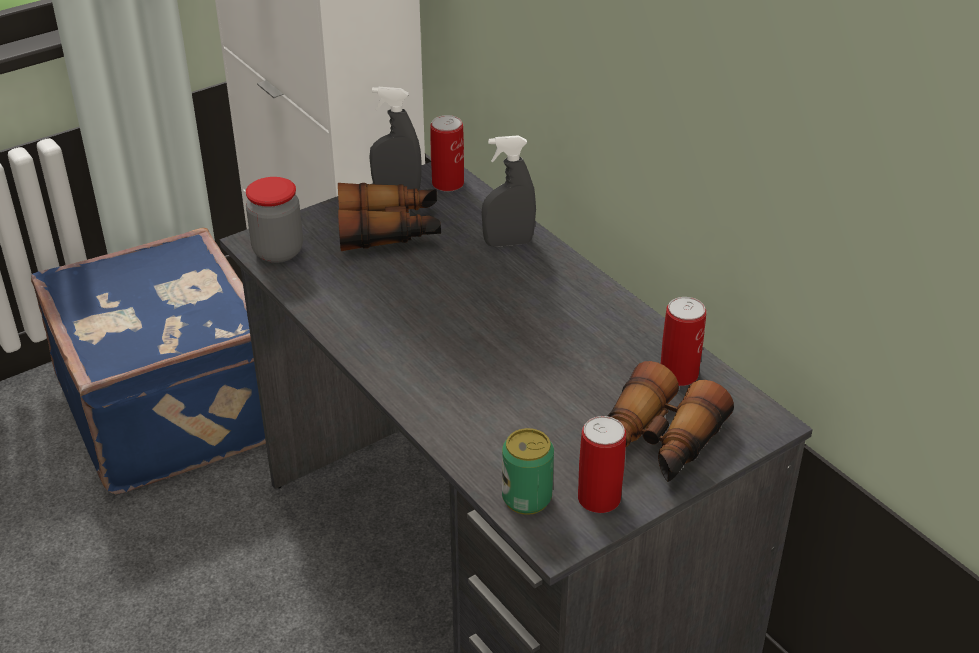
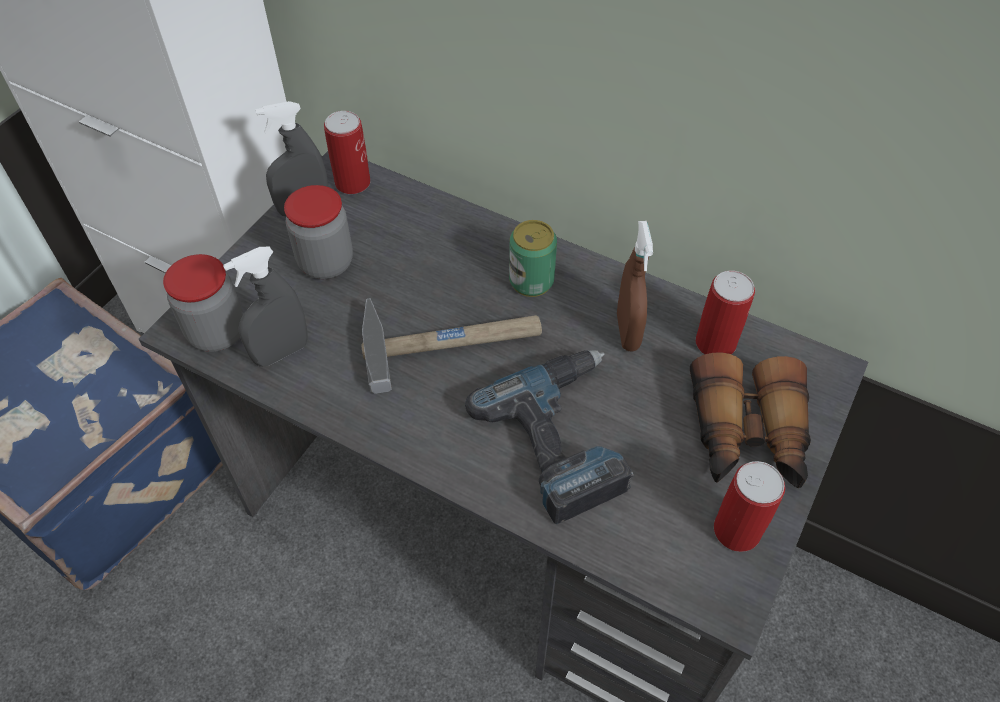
camera: 25 degrees left, 15 degrees up
(390, 230) = (326, 263): binoculars -> jar
(454, 307) = (451, 339): none -> hammer
(500, 396) = (565, 438): none -> power drill
(508, 243) = (458, 238): grey spray bottle -> grey spray bottle (281, 352)
(526, 498) = (669, 561): can -> can (531, 281)
(606, 344) = (627, 332): none -> brown spray bottle

